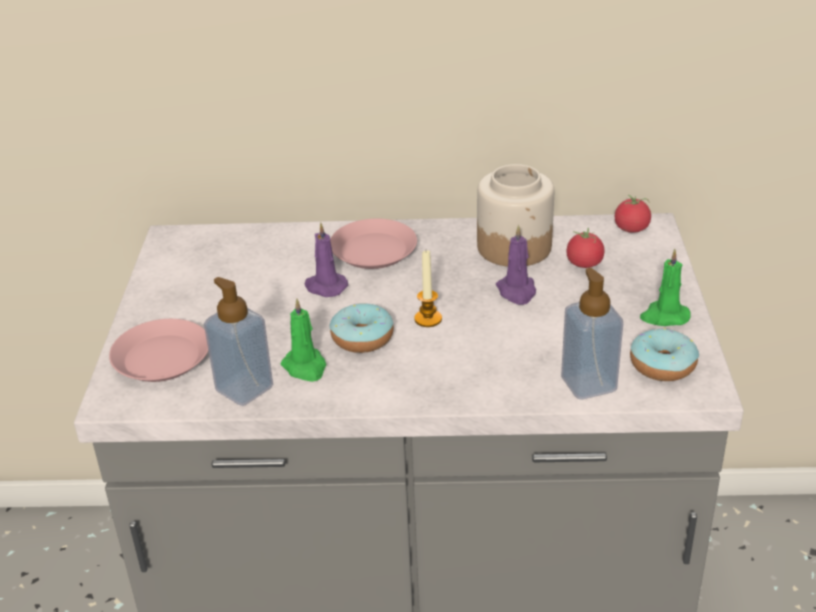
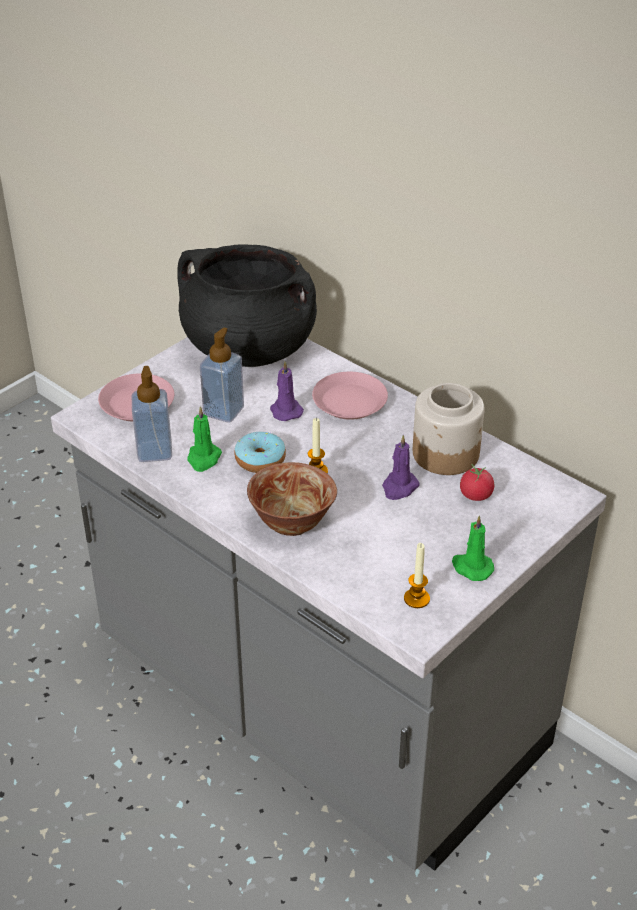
camera: 40 degrees right, 5 degrees up
(212, 256) = (248, 349): none -> black cooking pot
(469, 371) = (291, 522): none -> bowl
(588, 384) = (350, 579): soap dispenser -> soap dispenser (223, 411)
(631, 229) = (552, 489): tomato -> none
(662, 365) = (416, 599): donut -> candle

